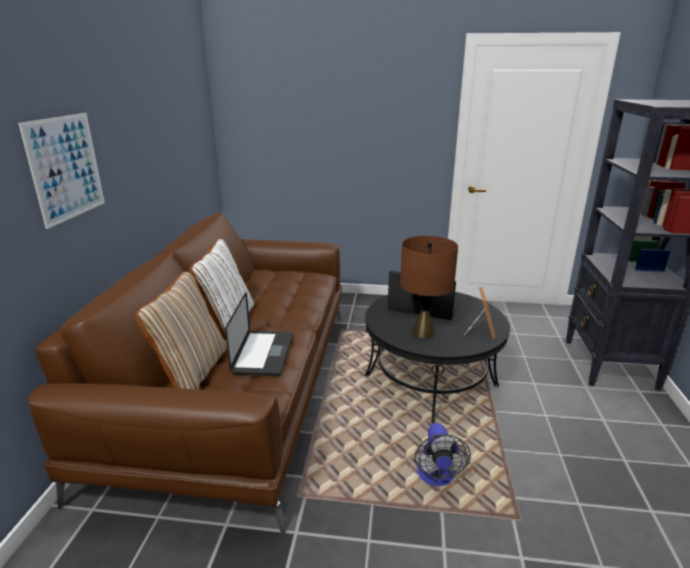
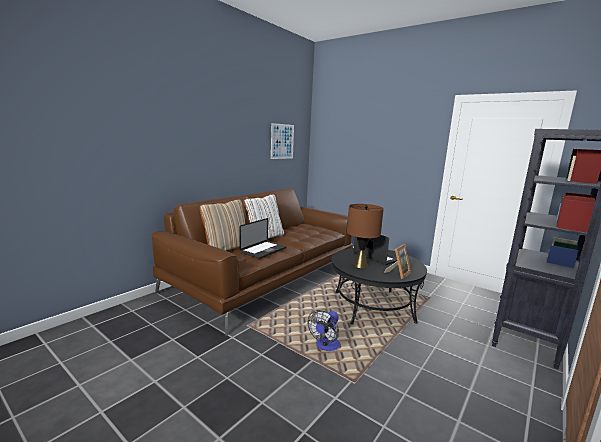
camera: 30 degrees right, 10 degrees down
(66, 168) = (203, 144): picture -> picture (282, 141)

